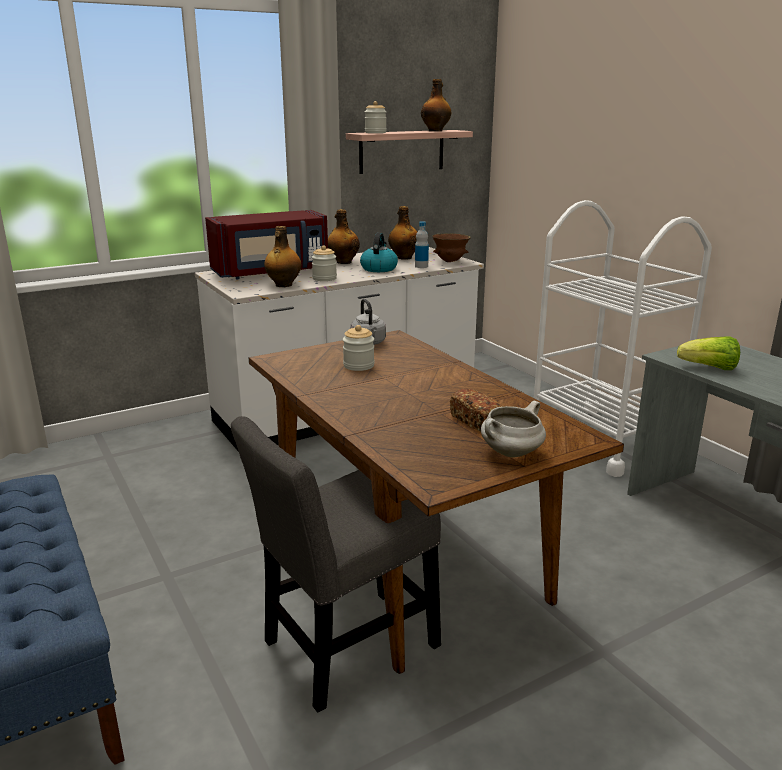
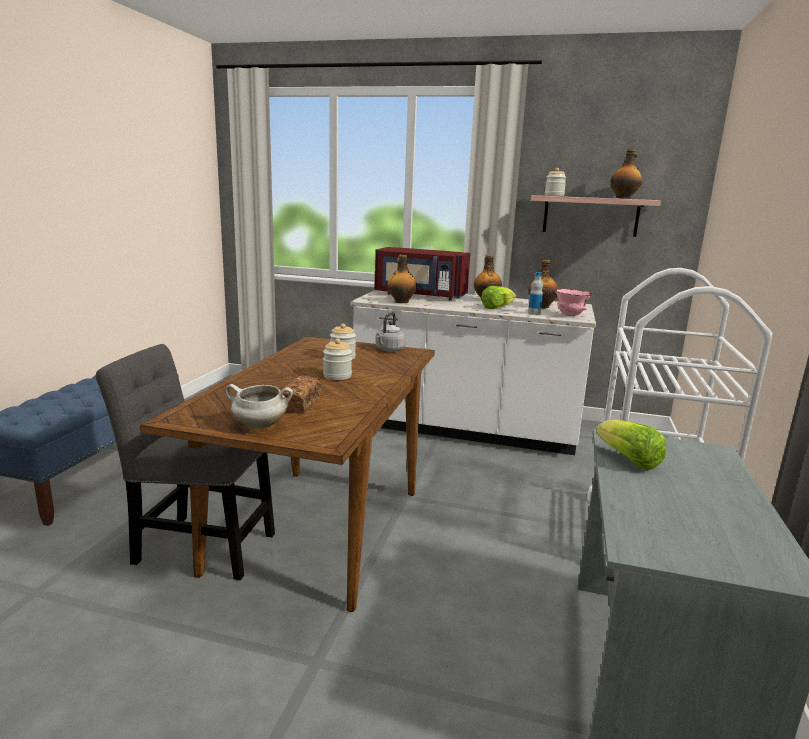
camera: 45 degrees right, 5 degrees down
(324, 278) = (438, 304): jar -> jar (337, 376)
(379, 268) = (496, 308): kettle -> lettuce
(450, 261) = (570, 316): brown bowl -> pink bowl

